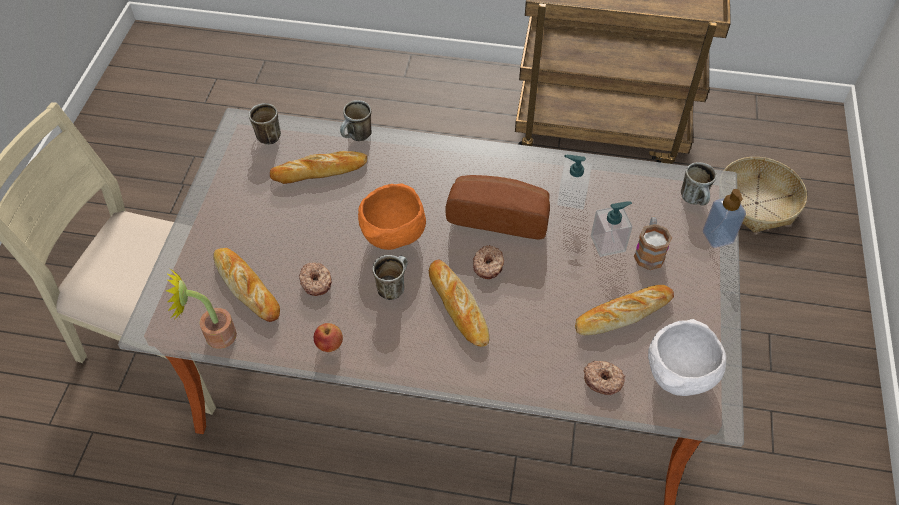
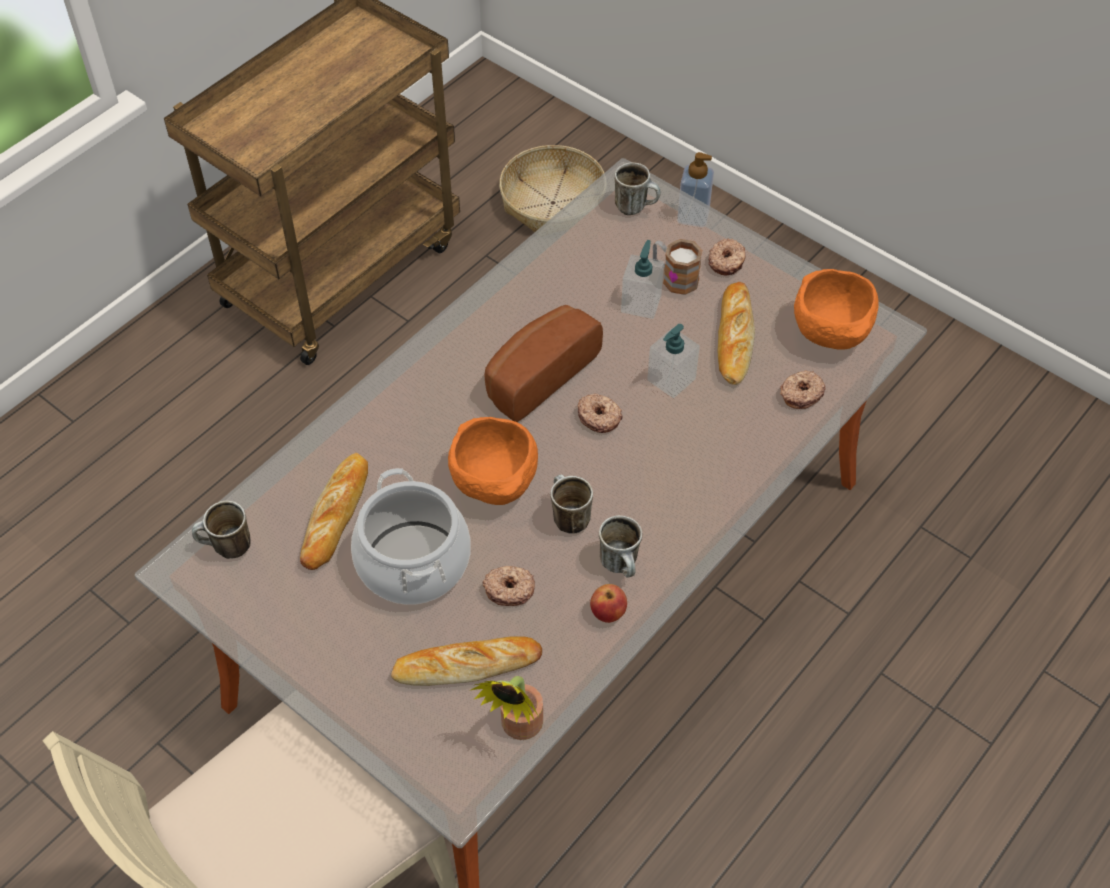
camera: 60 degrees left, 0 degrees up
(307, 224) = (413, 562): none -> cooking pot
(357, 137) = (311, 453): mug -> mug (622, 566)
(458, 306) = (635, 469): bread -> none
(571, 197) = (558, 300): soap dispenser -> soap dispenser (671, 379)
(678, 377) = (832, 335): white bowl -> orange bowl
(692, 277) = (727, 262): none -> donut

